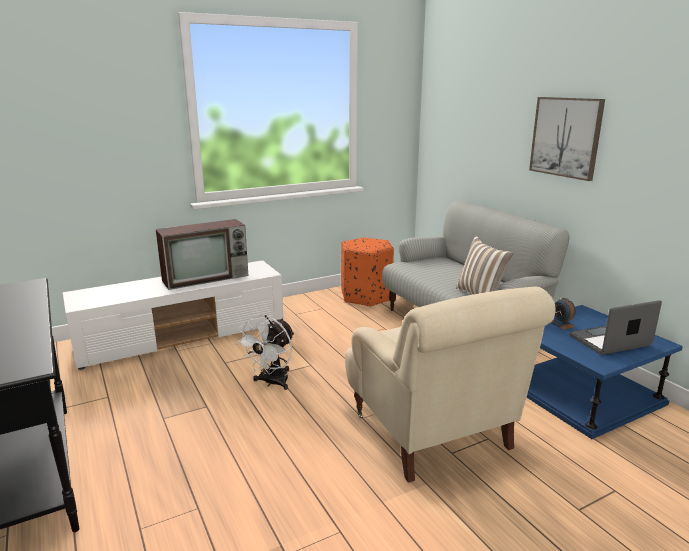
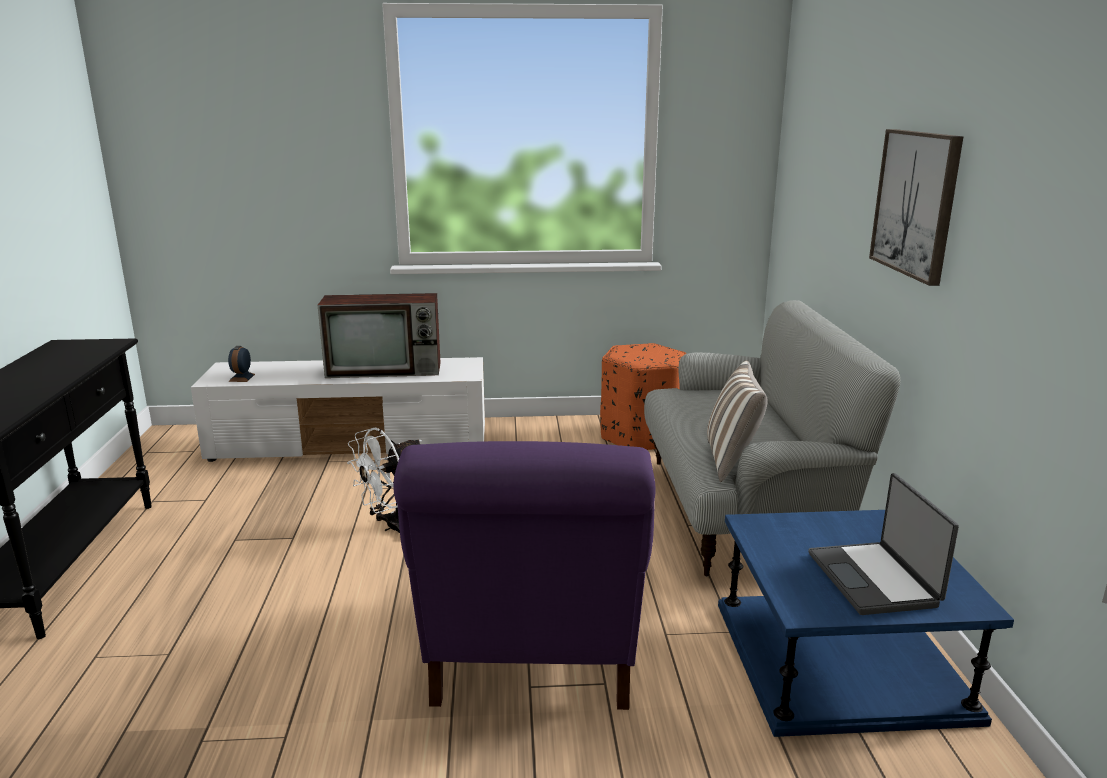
camera: 25 degrees right, 0 degrees up
(432, 433) = (532, 651): beige armchair -> purple armchair
(561, 324) = (823, 532): alarm clock -> alarm clock (242, 378)
(610, 342) = (874, 579): laptop -> laptop turned 105 degrees counterclockwise

